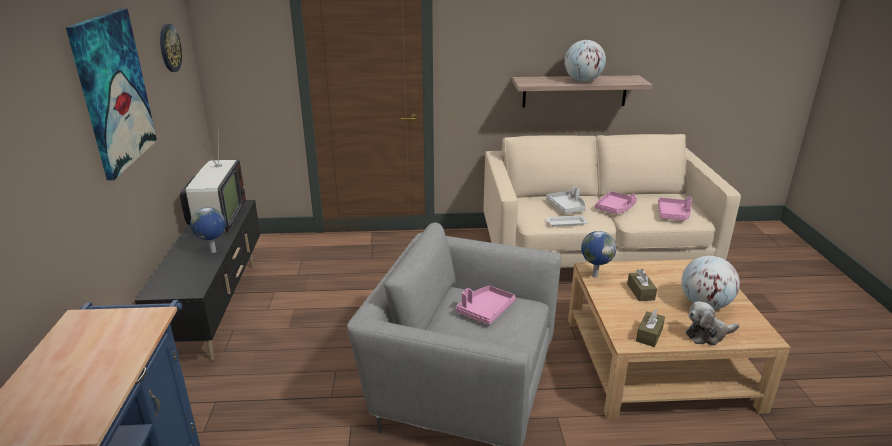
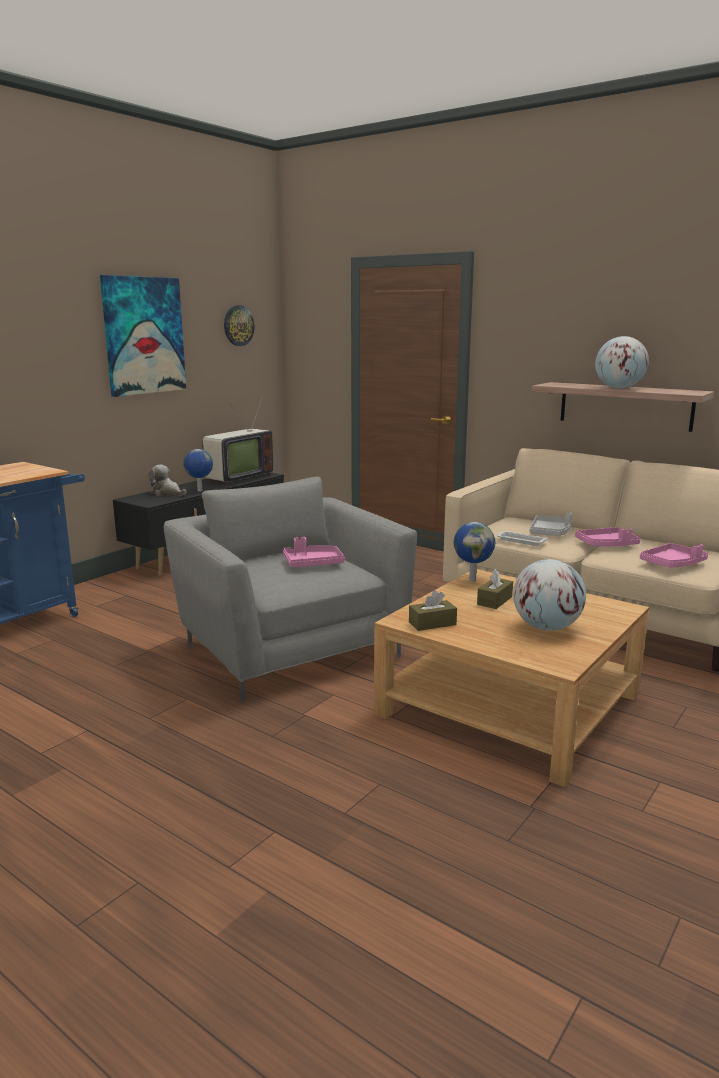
camera: 40 degrees right, 10 degrees down
(707, 334) = (495, 643): plush toy -> plush toy (167, 493)

